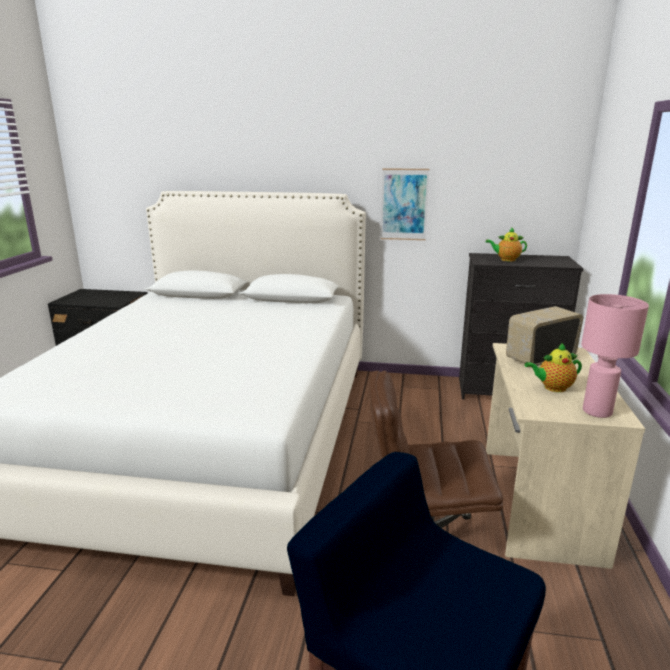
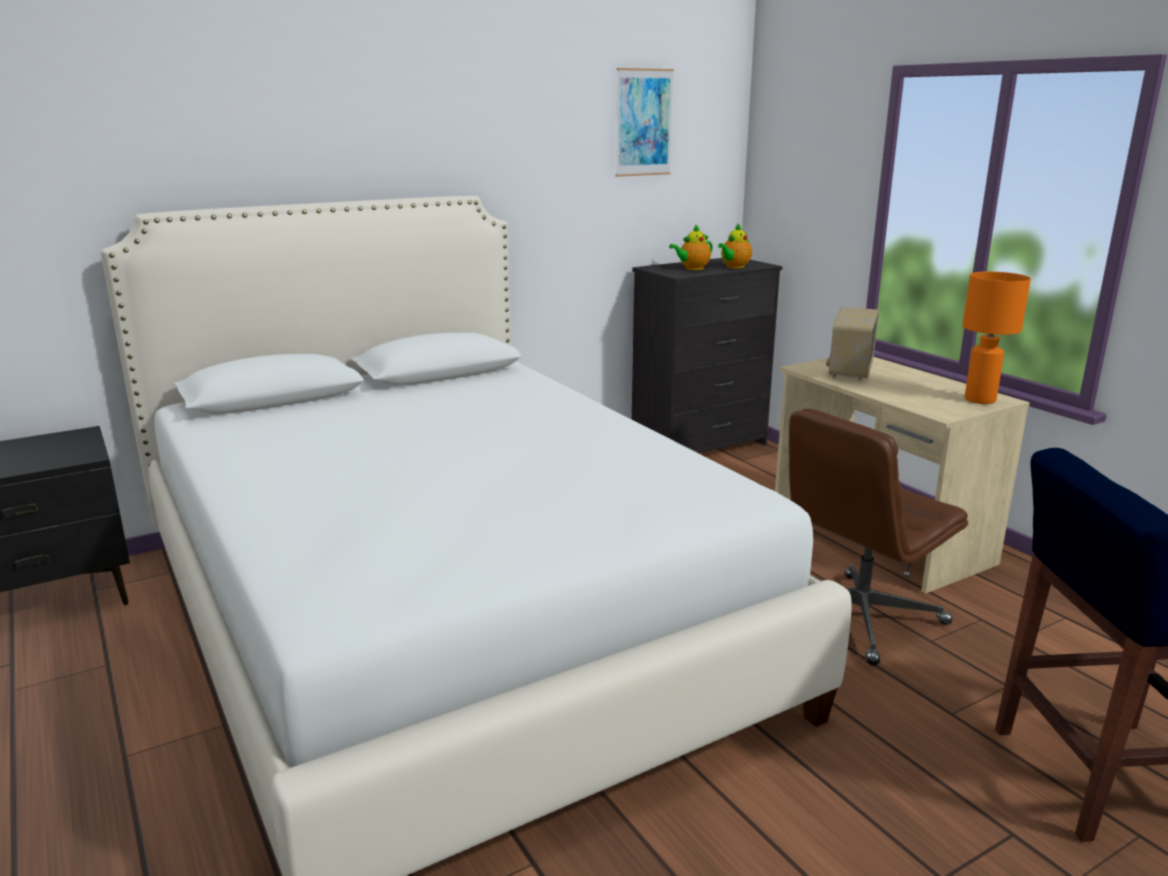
camera: 40 degrees left, 0 degrees up
(404, 204) = (548, 206): picture -> picture (643, 122)
(552, 388) = (913, 391): teapot -> teapot (734, 267)
(597, 412) = (980, 400): pink table lamp -> orange table lamp

